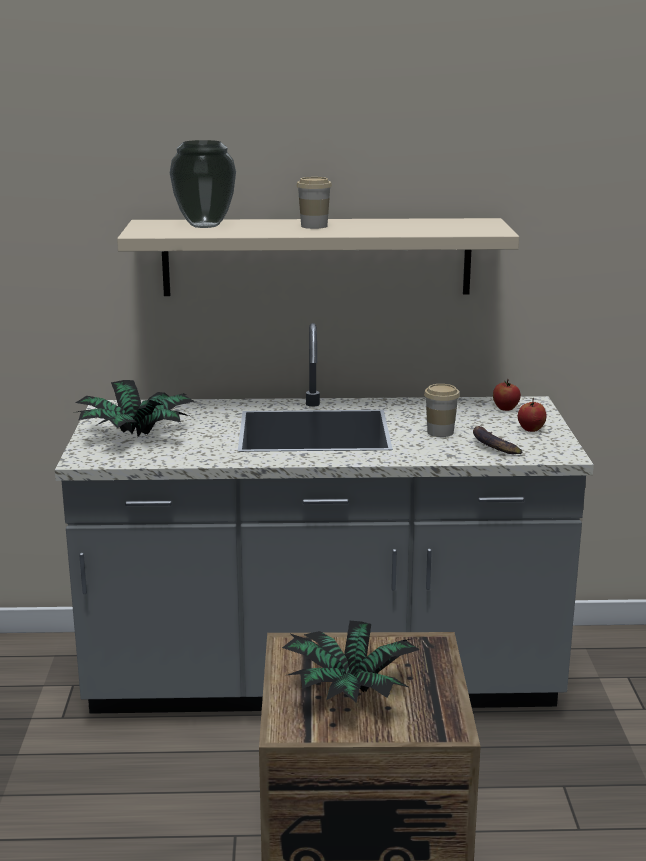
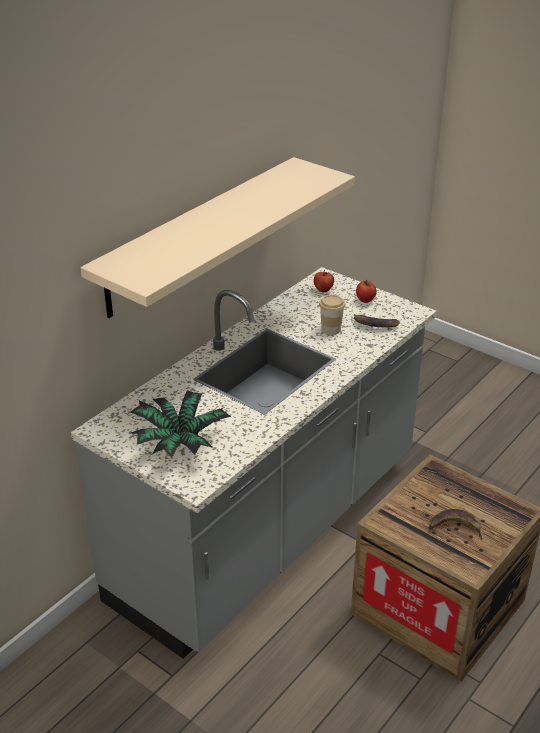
camera: 50 degrees left, 15 degrees up
(206, 225) = (158, 250): vase -> none
(314, 226) = (225, 217): cup -> none
(349, 693) = (455, 526): potted plant -> banana

